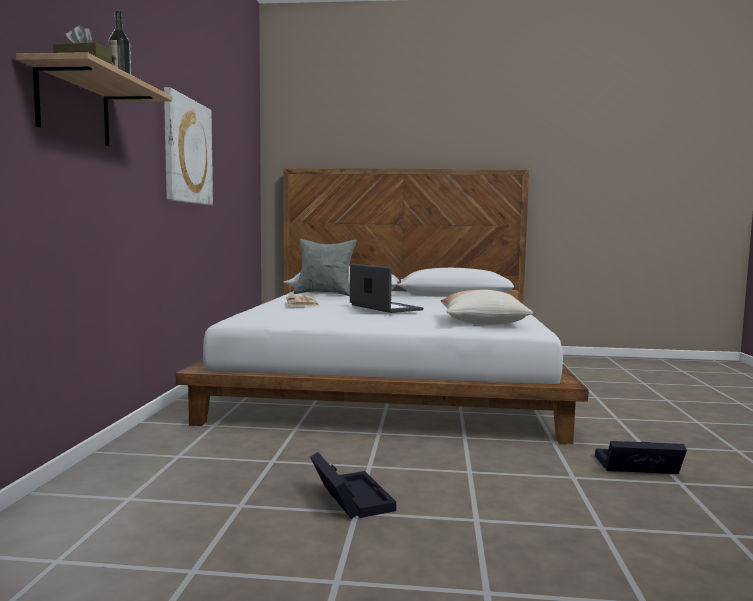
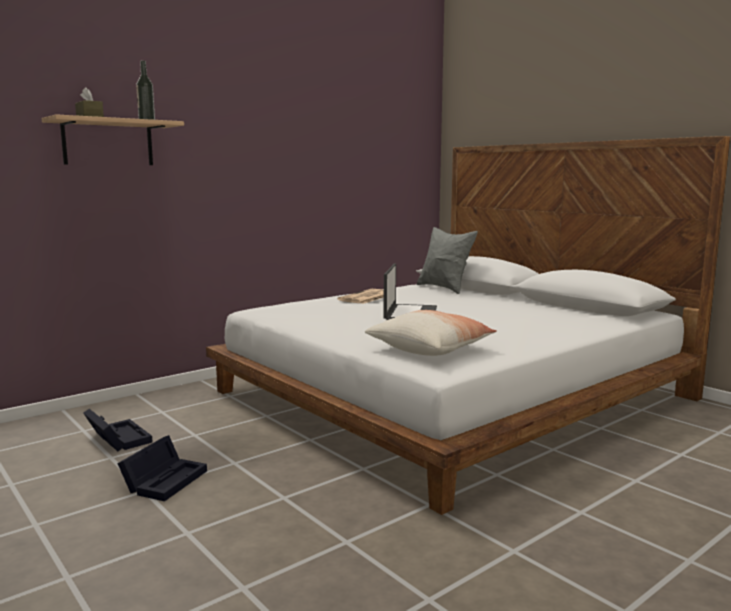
camera: 45 degrees right, 5 degrees up
(187, 151) = (279, 152): picture -> none
(635, 467) = (431, 563): black storage box -> black storage box (117, 438)

